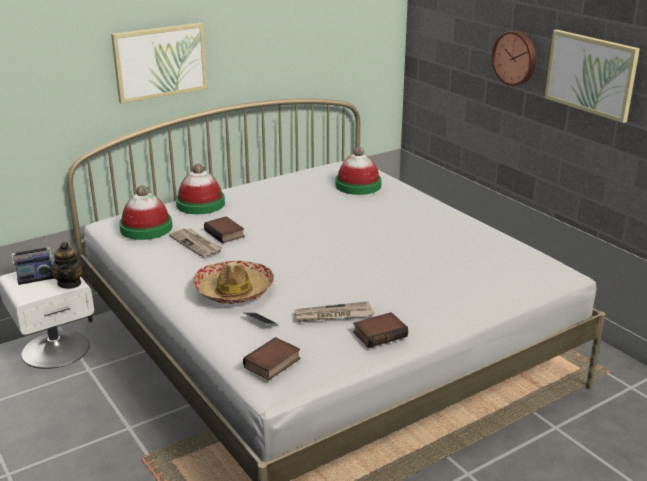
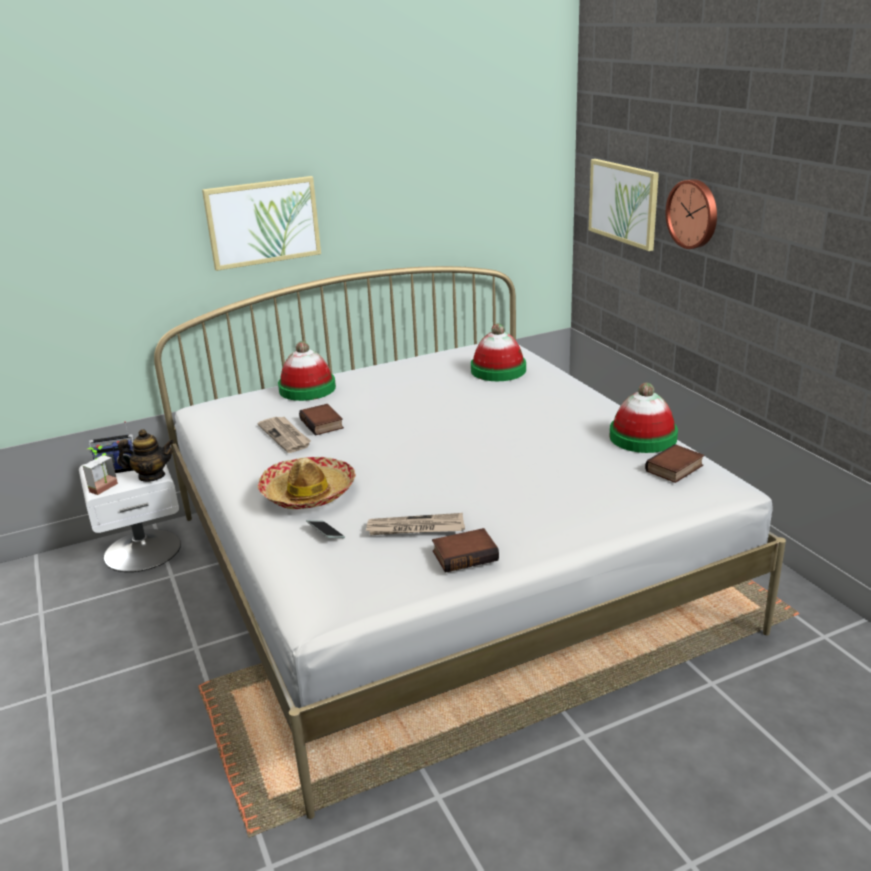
camera: 10 degrees right, 0 degrees up
(33, 295) = (107, 489): none -> potted plant
(70, 283) = (151, 476): teapot -> teapot turned 90 degrees counterclockwise
(146, 228) = (236, 415): hat -> hat (643, 437)
(273, 364) = (322, 586): book -> book (675, 469)
(591, 74) = (781, 231): picture -> picture (623, 203)

